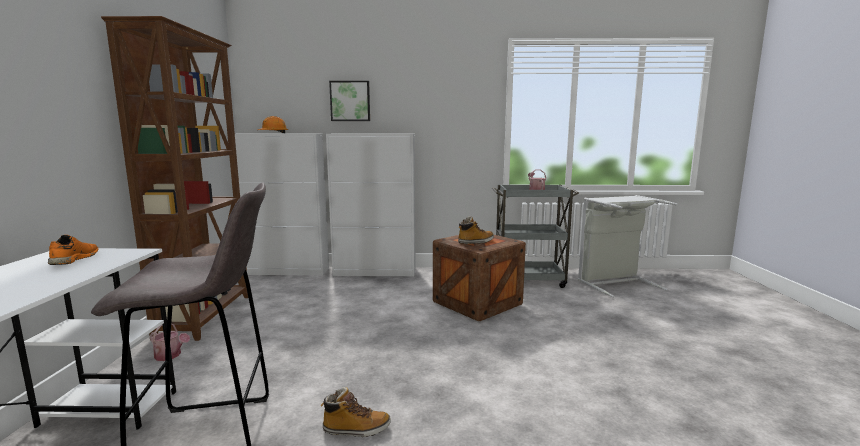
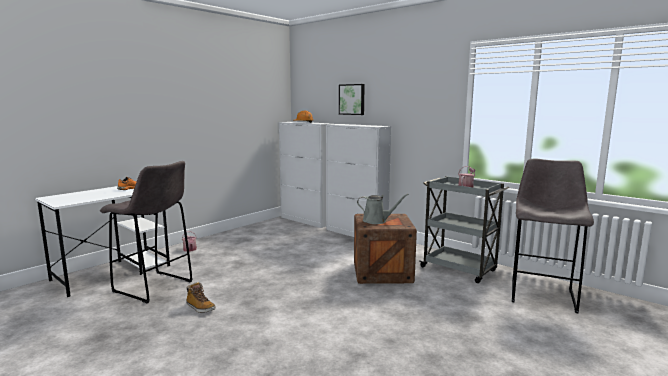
camera: 40 degrees right, 0 degrees up
(207, 315) = (231, 235): brown bookcase -> none
(476, 242) = (377, 221): boot -> grey watering can
(615, 283) = (542, 295): grey laundry basket -> grey stool

